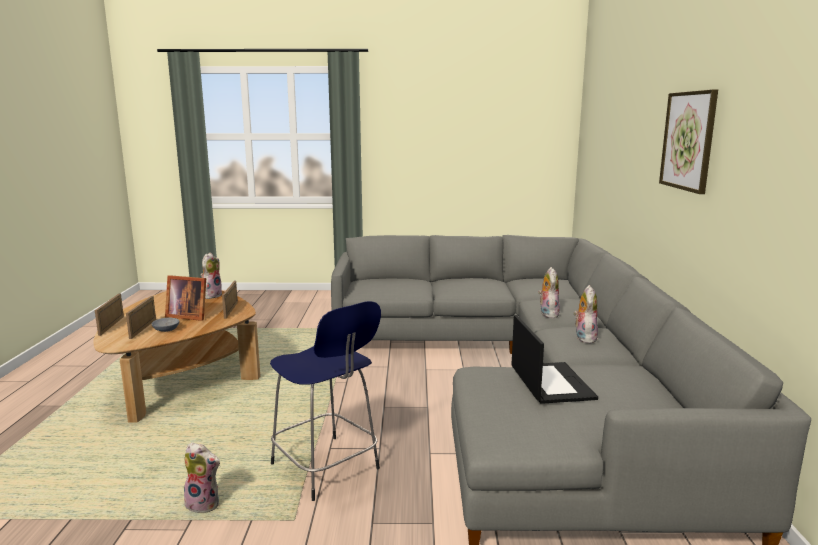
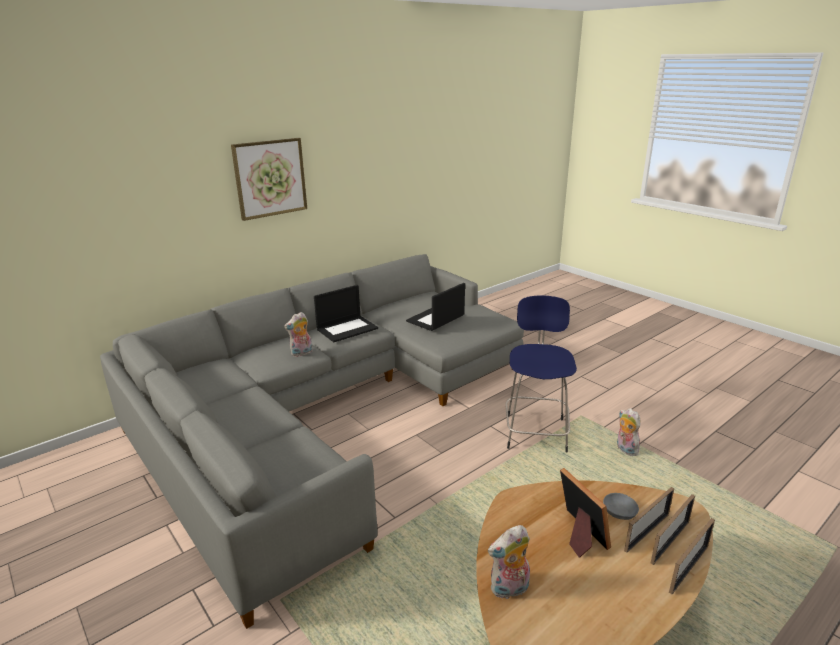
camera: 130 degrees left, 10 degrees up
(231, 310) = (519, 517): picture frame -> picture frame (670, 542)
(584, 338) = (347, 328): plush toy -> laptop

